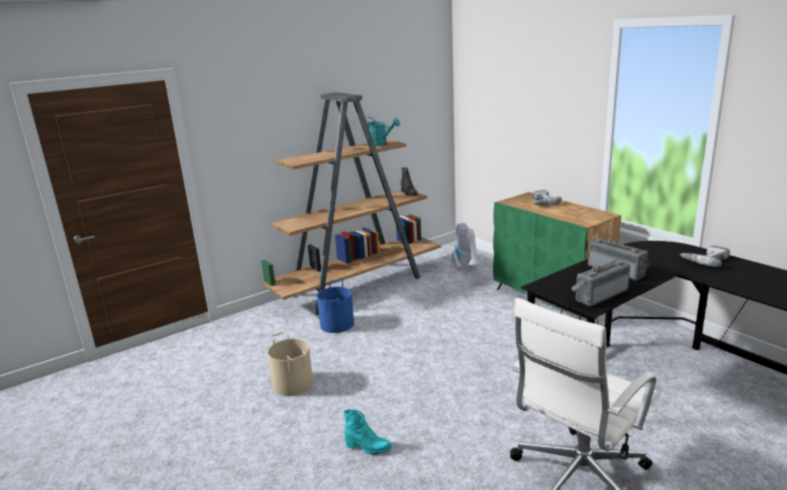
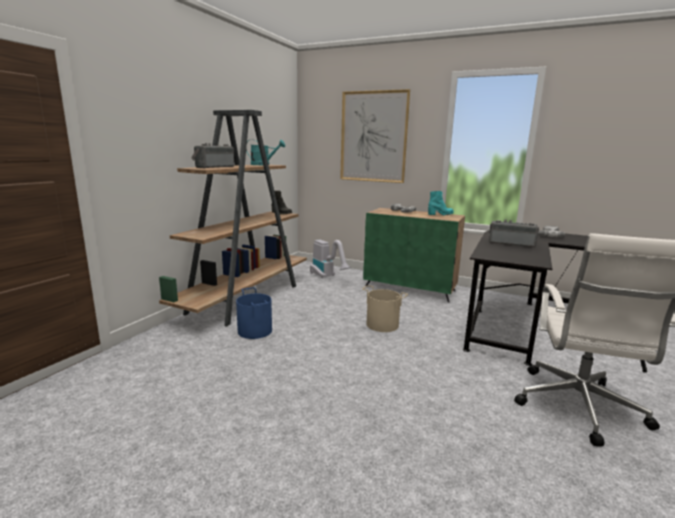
camera: 30 degrees left, 5 degrees down
(292, 384) = (258, 392): beige bucket -> beige bucket (382, 325)
(368, 448) = (396, 432): turquoise boot -> turquoise boot (440, 214)
(528, 100) = (373, 137): none -> picture
(599, 294) = (529, 256): radio -> radio (213, 167)

